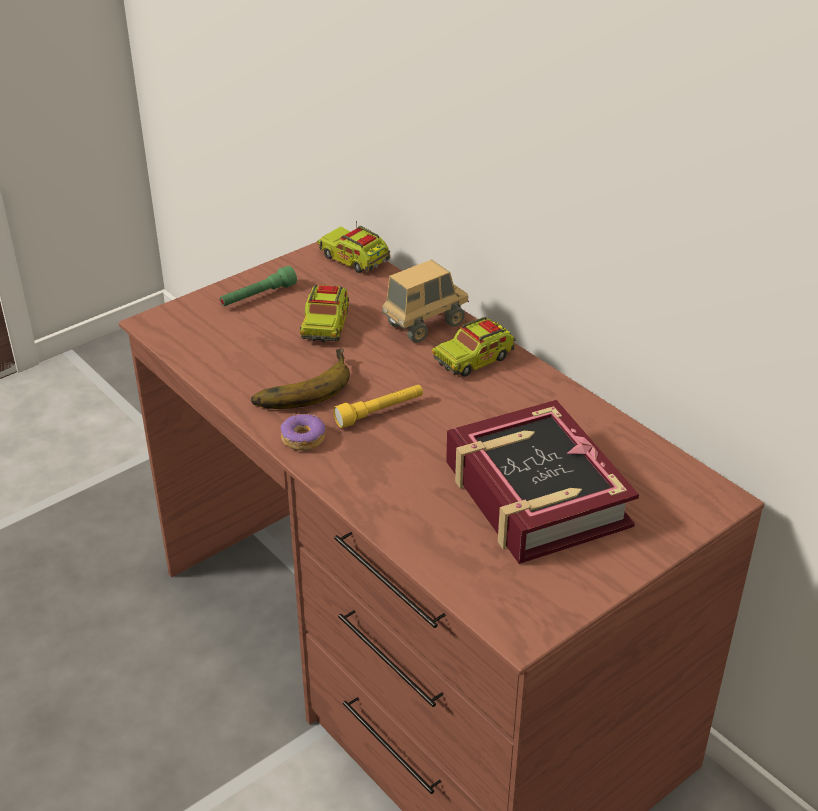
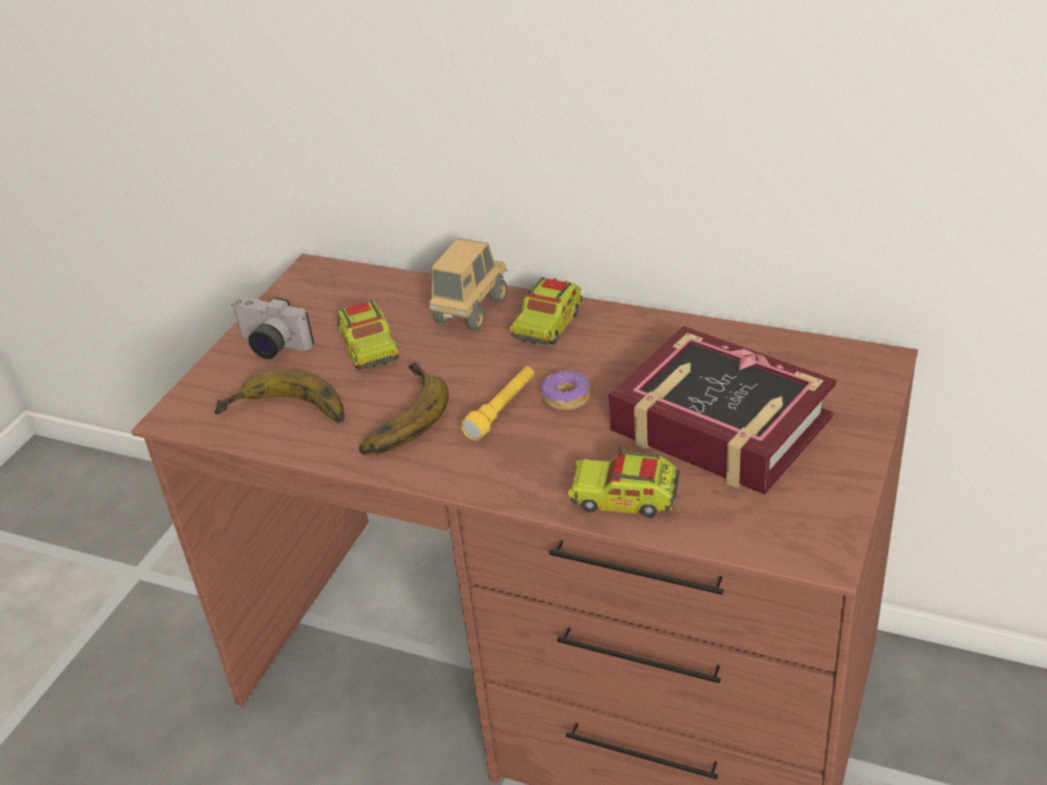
camera: 25 degrees left, 0 degrees up
(225, 352) = (285, 415): none -> banana
(258, 296) = (270, 347): green flashlight -> camera
(302, 438) = (446, 467): donut -> donut (565, 398)
(354, 259) = (341, 275): toy truck -> toy truck (625, 498)

